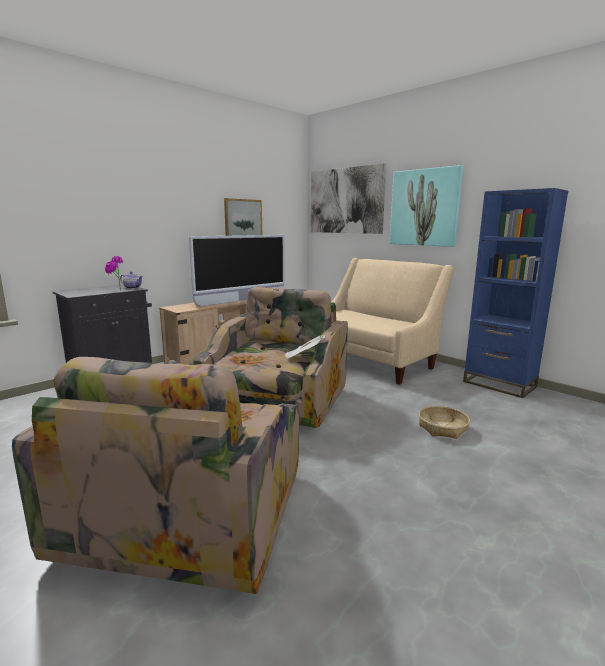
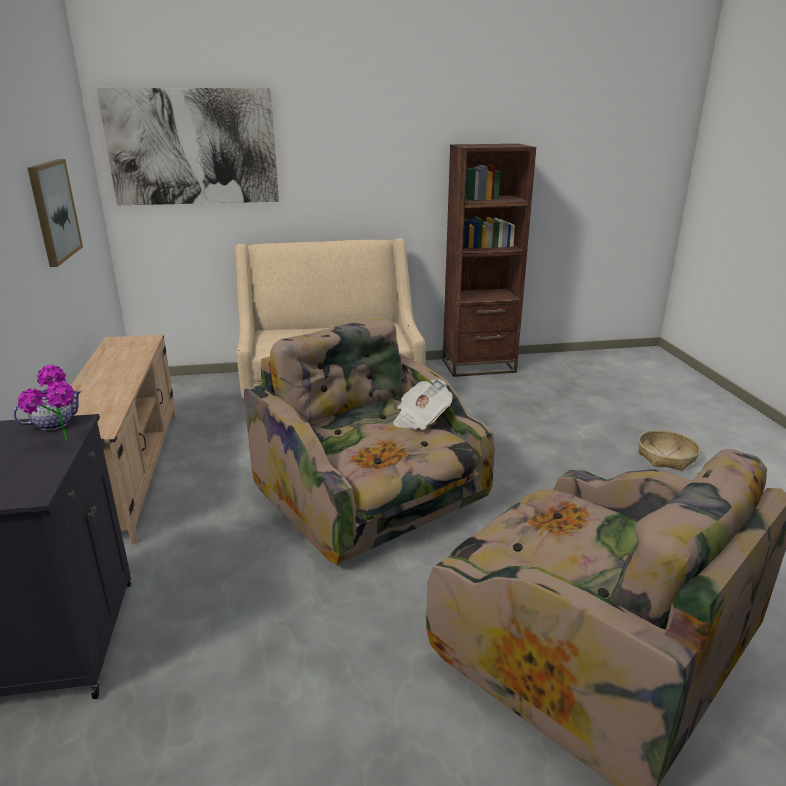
camera: 55 degrees left, 10 degrees up
(242, 300) = (131, 369): television -> none
(425, 208) = (346, 160): picture -> none
(442, 428) = (536, 432): basket -> basket (666, 457)
(499, 384) = (478, 366): blue bookcase -> brown bookcase

